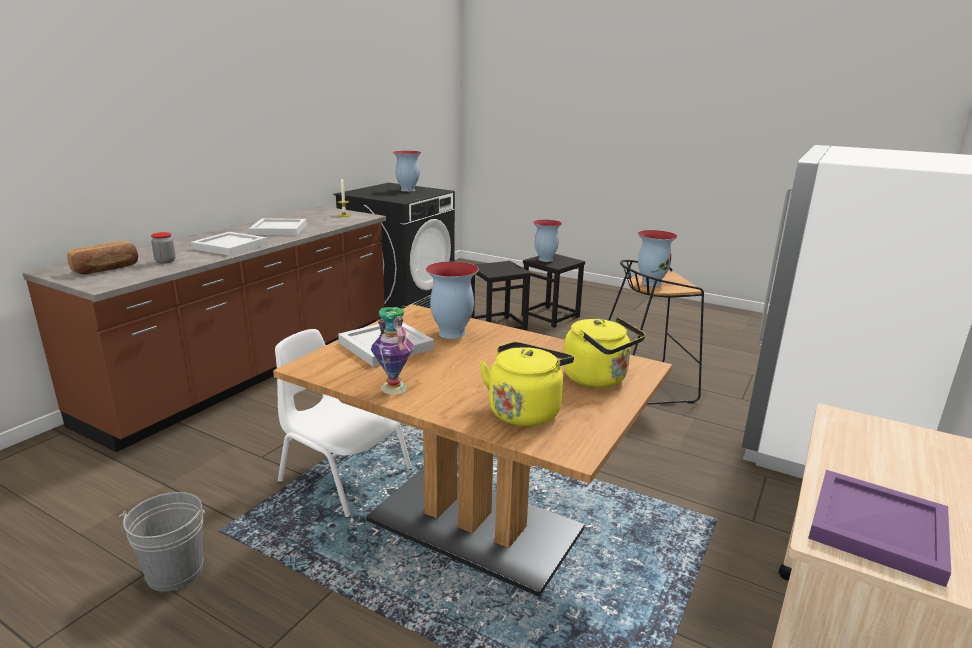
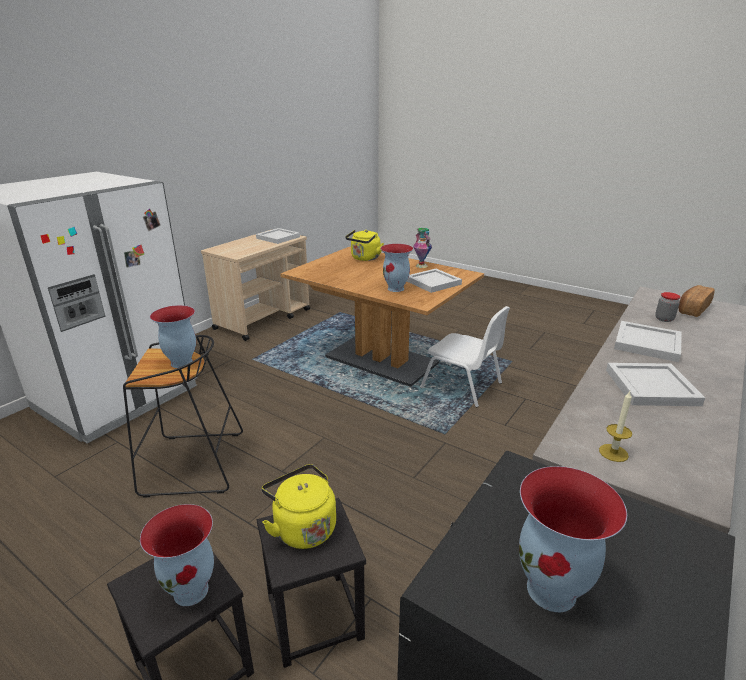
camera: 175 degrees left, 5 degrees up
(175, 572) = (517, 348): grey bucket -> none
(599, 379) = (324, 267): yellow kettle -> yellow kettle (302, 527)
(879, 528) = (277, 237): purple tray -> white tray

